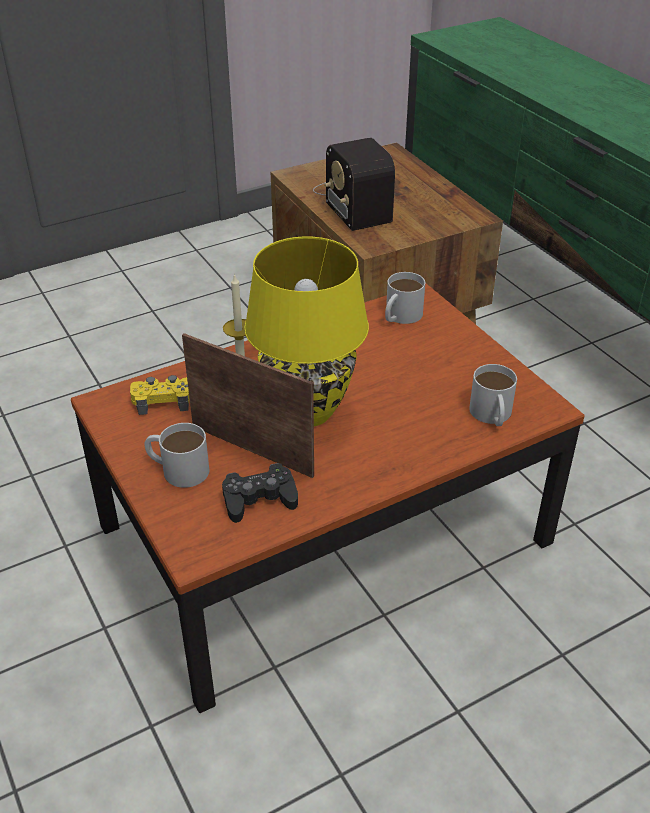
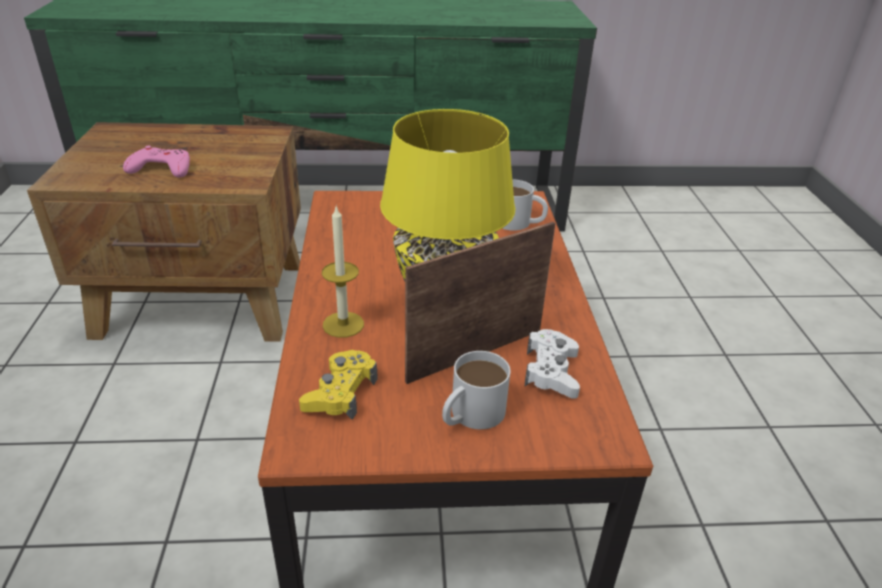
camera: 65 degrees left, 5 degrees down
(259, 499) = (551, 371): black game controller -> white game controller
(353, 200) = (161, 168): radio -> pink game controller
(400, 316) = (351, 216): white mug -> none

